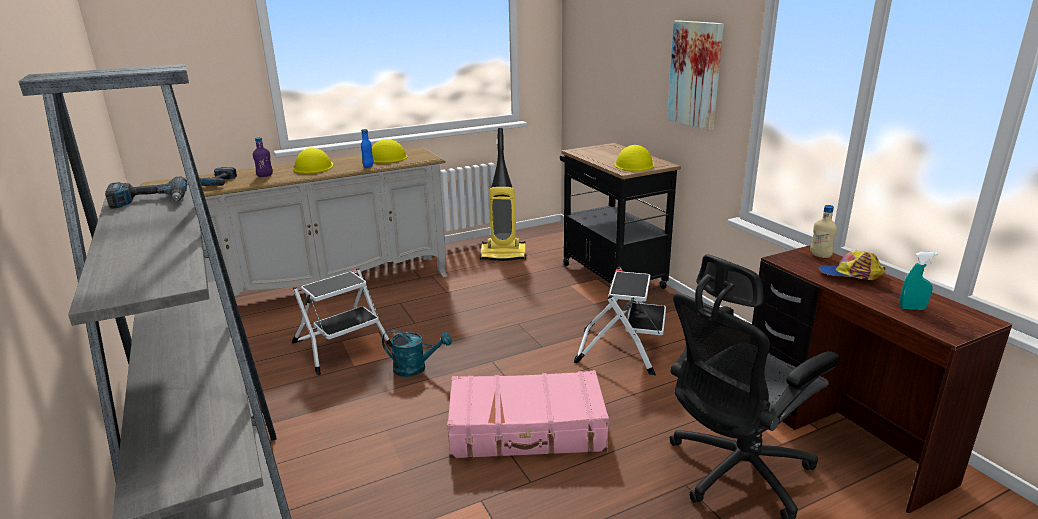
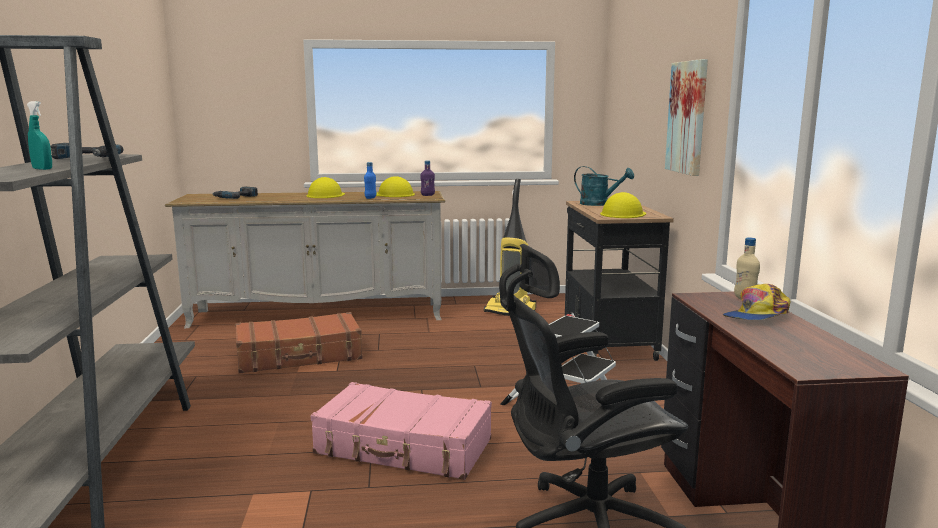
camera: 20 degrees right, 10 degrees down
(265, 176) = (279, 197): purple bottle -> purple bottle (427, 195)
(340, 346) = (299, 356): step ladder -> brown suitcase
(416, 368) = (347, 383): turquoise watering can -> turquoise watering can (599, 204)
(850, 275) = (756, 316): cap -> cap turned 75 degrees counterclockwise
(912, 308) = (791, 347): turquoise spray bottle -> turquoise spray bottle (42, 169)

